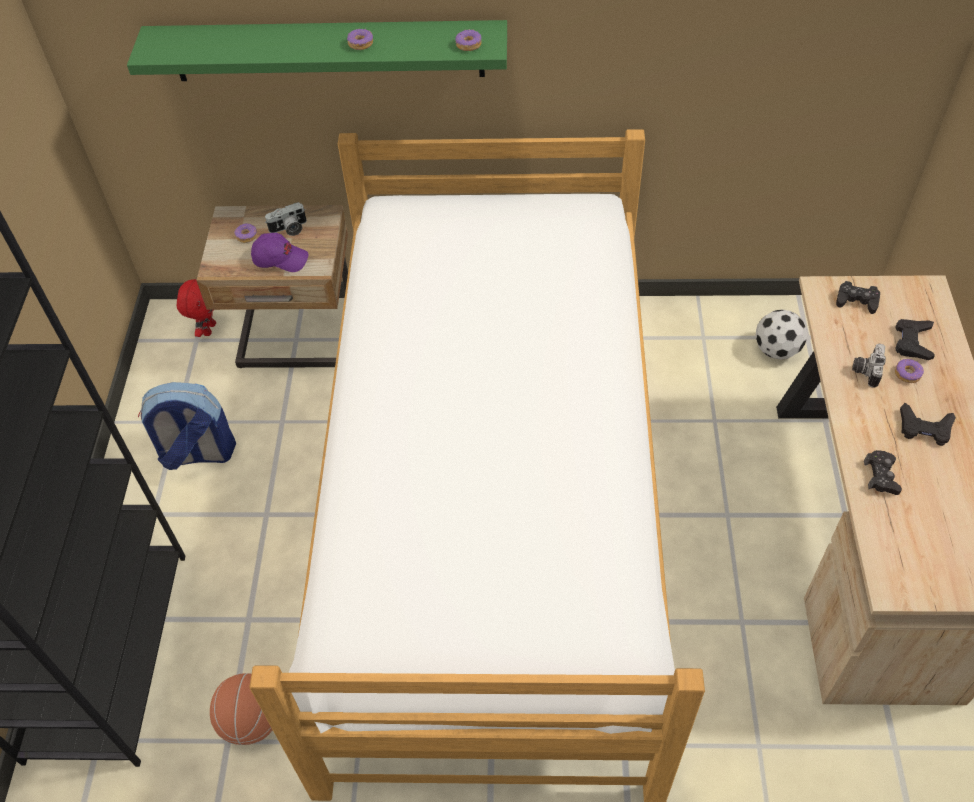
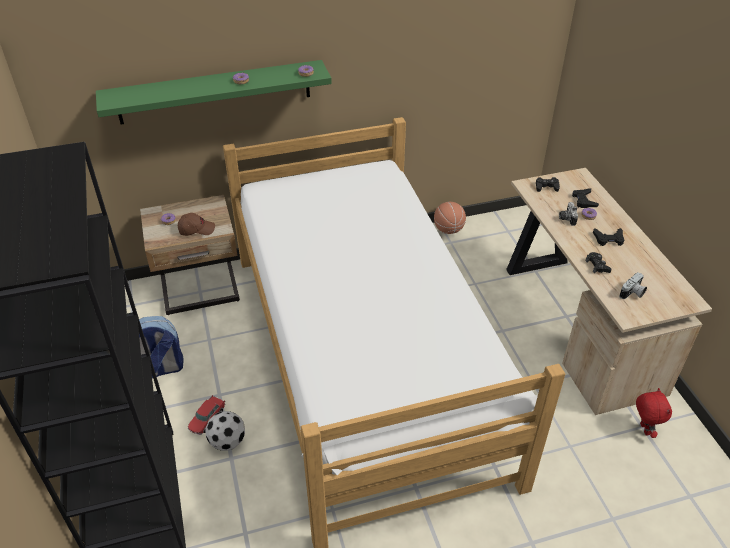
camera: 20 degrees left, 10 degrees down
(209, 329) = (138, 297): red plush toy -> red plush toy (643, 429)
(237, 549) = (207, 419): none -> toy car
(252, 720) = (257, 516): basketball -> basketball (448, 229)
(280, 259) = (196, 229): purple cap -> brown cap
(289, 229) = (195, 212): camera -> camera (632, 293)
(776, 349) = (494, 240): football -> football (227, 441)

